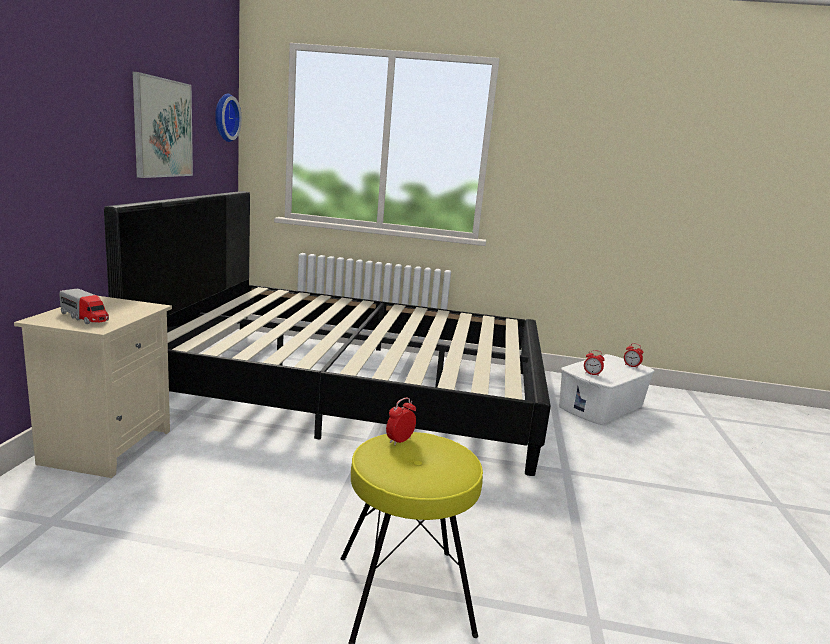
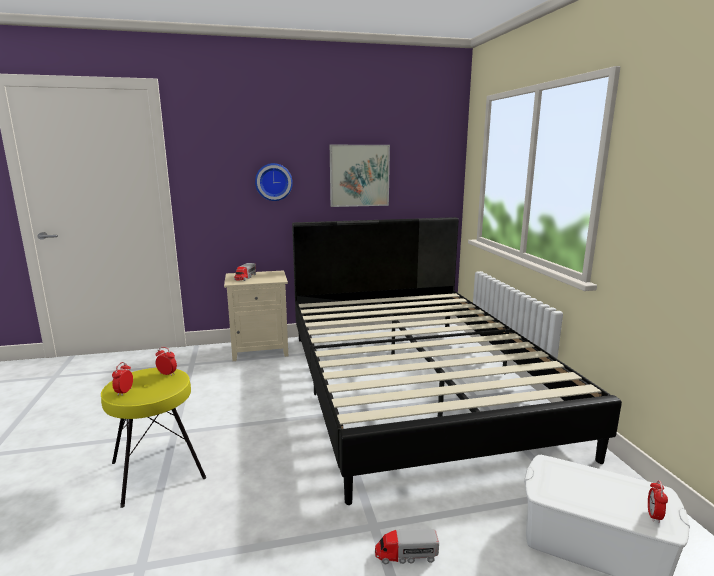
camera: 70 degrees right, 0 degrees up
(224, 117) = (439, 162): wall clock -> wall clock (273, 182)
(592, 374) = (552, 479): alarm clock -> alarm clock (124, 392)
(601, 468) = (406, 555): none -> toy truck

